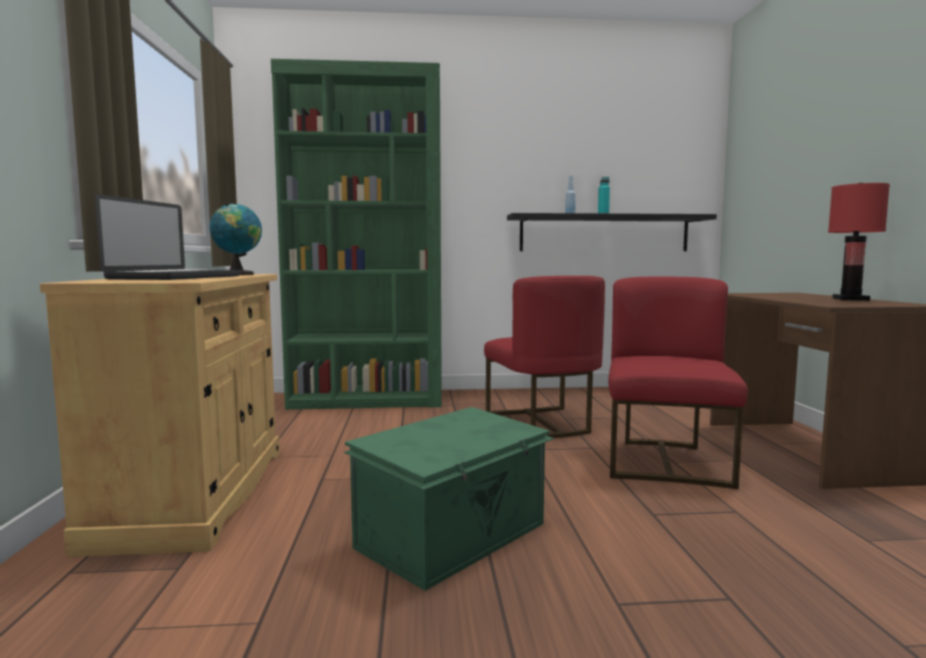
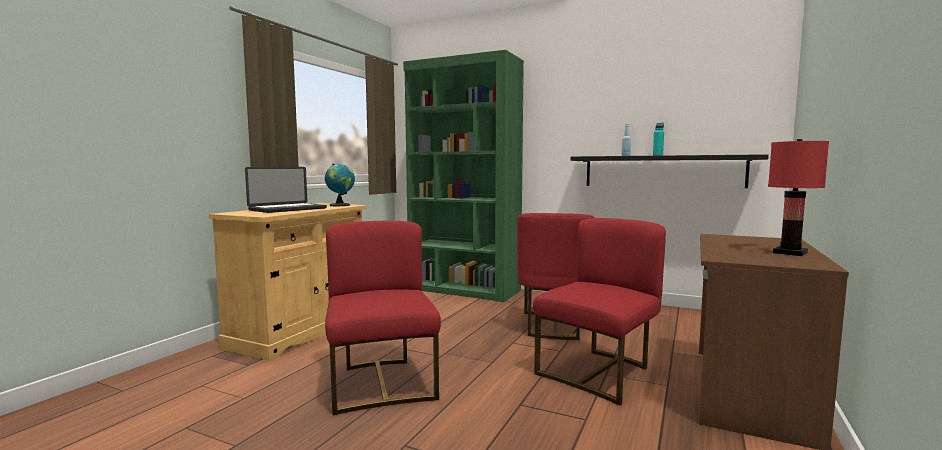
camera: 30 degrees right, 0 degrees up
(455, 536) = (382, 384): green storage box -> red chair

